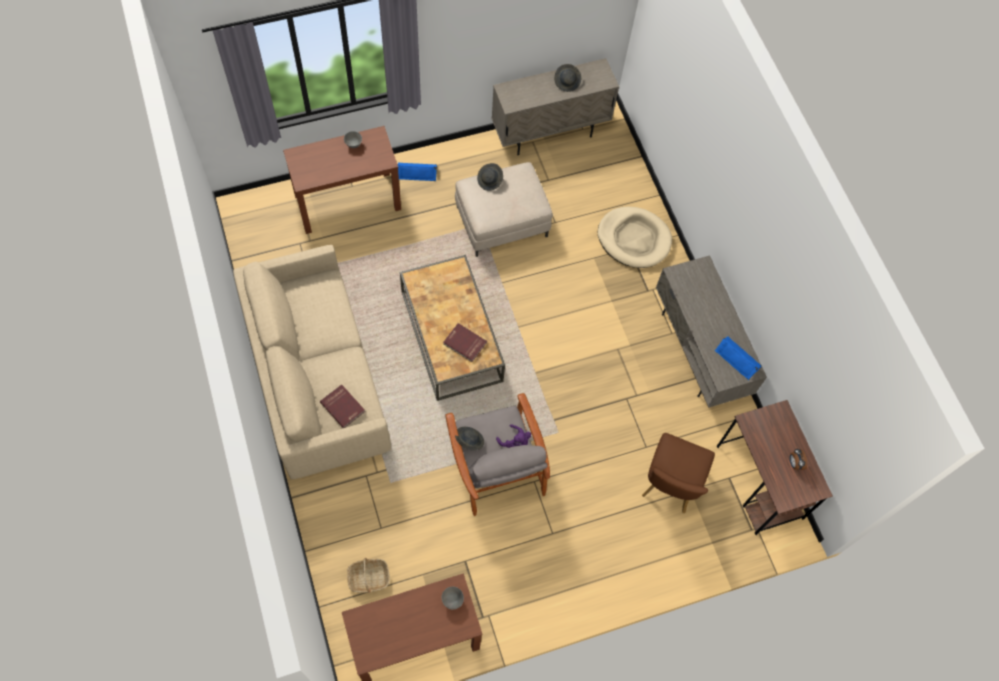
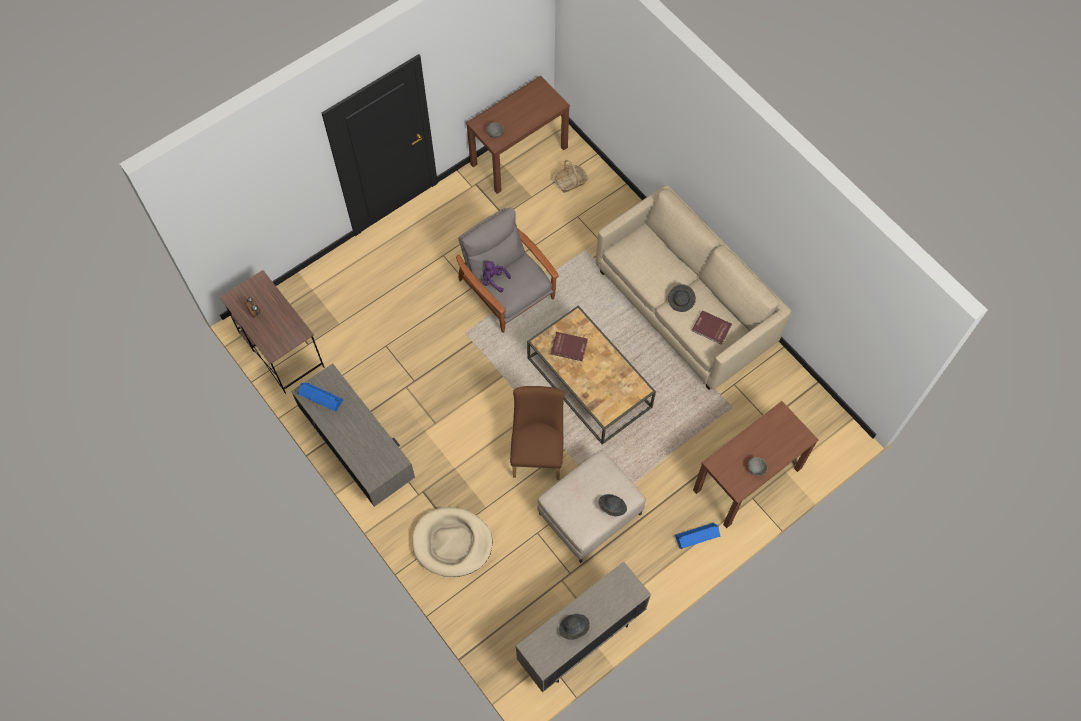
camera: 165 degrees right, 0 degrees up
(343, 406) = (642, 250): red book -> red book (711, 328)
(469, 440) = (532, 269): grey hat -> grey hat (681, 301)
(669, 486) = (357, 321): brown chair -> brown chair (537, 451)

